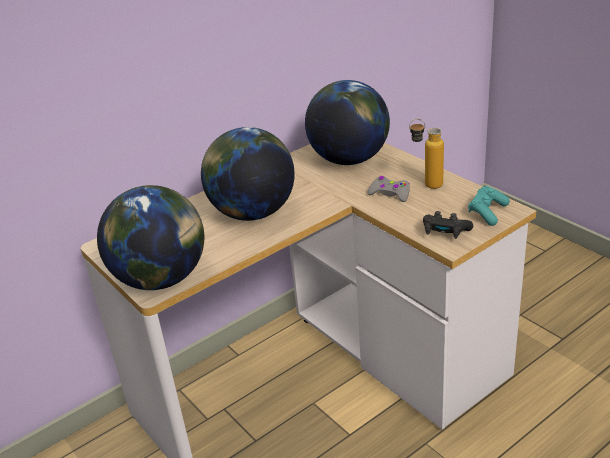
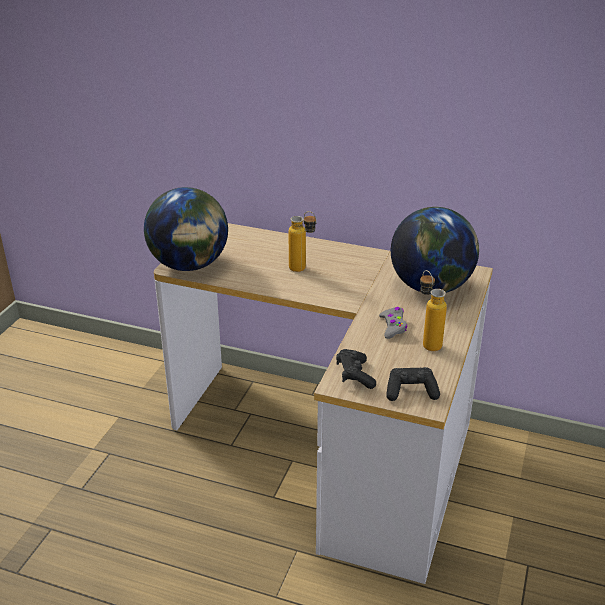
camera: 55 degrees right, 0 degrees up
(252, 213) = (303, 270): globe -> bottle
(487, 212) = (411, 391): turquoise game controller -> black game controller

